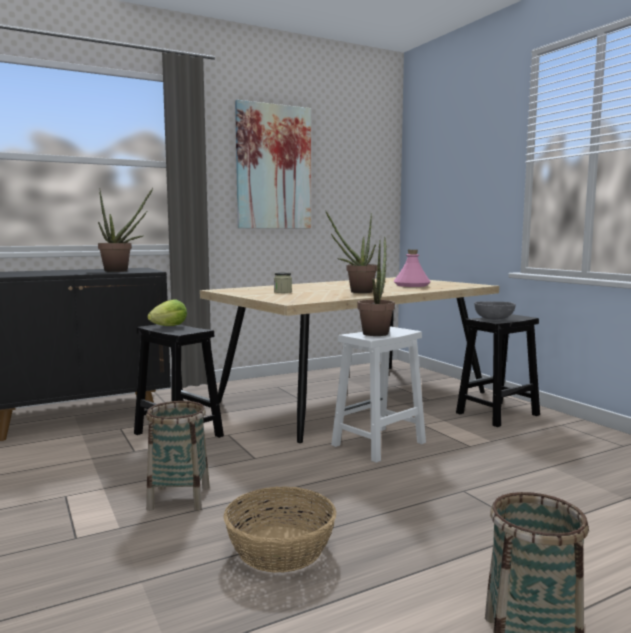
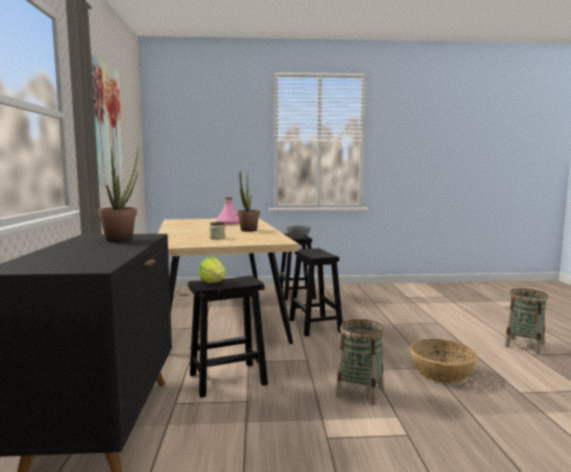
camera: 65 degrees left, 0 degrees up
(376, 332) = (314, 253): potted plant -> none
(378, 444) = (315, 326): white stool -> black stool

